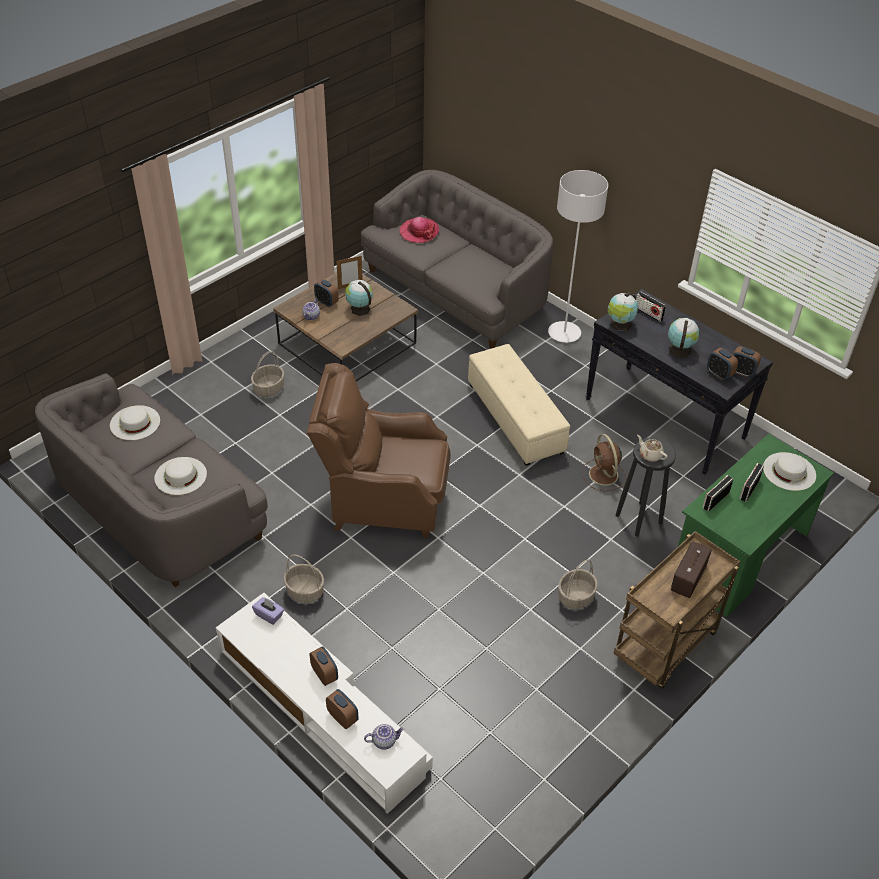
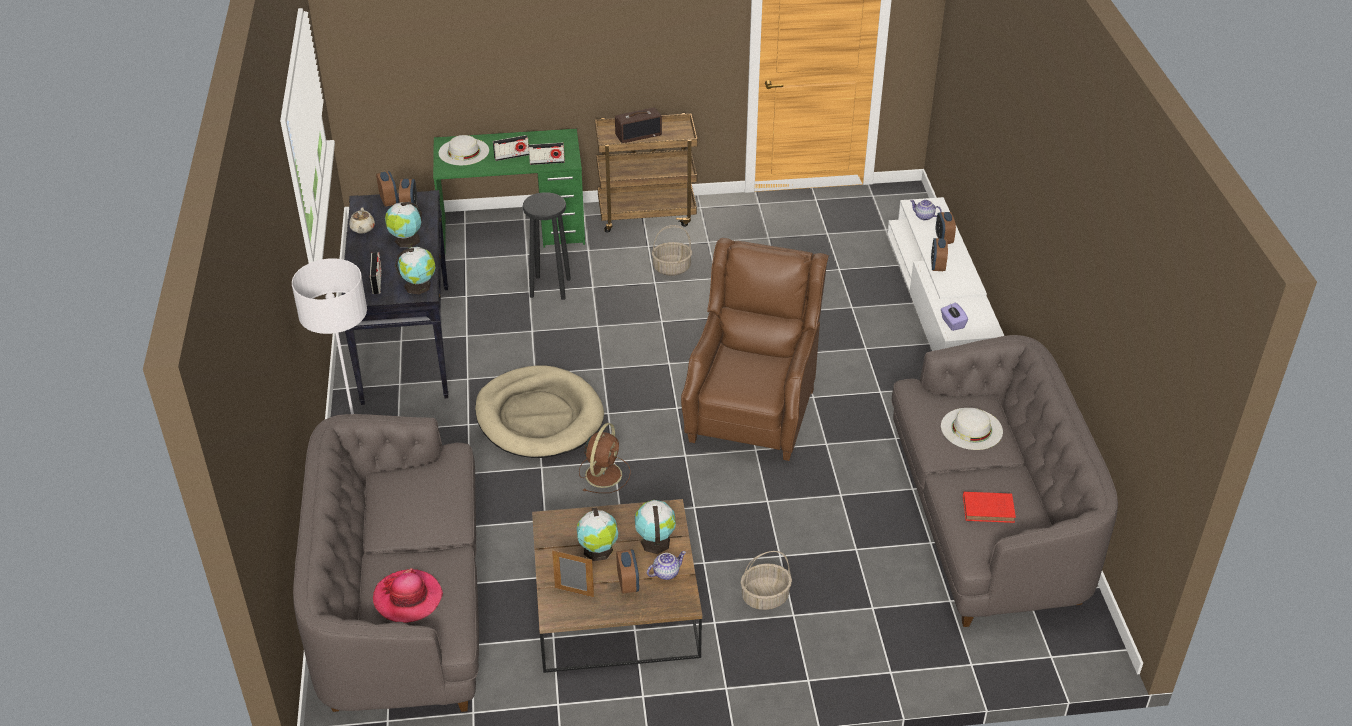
camera: 140 degrees left, 5 degrees down
(135, 422) = (989, 509): white hat -> red book
(304, 591) = (892, 377): basket -> none
(334, 328) = (655, 541): none -> globe
(383, 500) = (752, 412): brown armchair -> brown armchair turned 120 degrees counterclockwise
(516, 418) = (539, 417): beige ottoman -> beige dog bed
(604, 475) = (531, 329): brown fan -> brown fan (604, 473)
(650, 455) = (550, 203): beige teapot -> beige teapot (362, 229)

